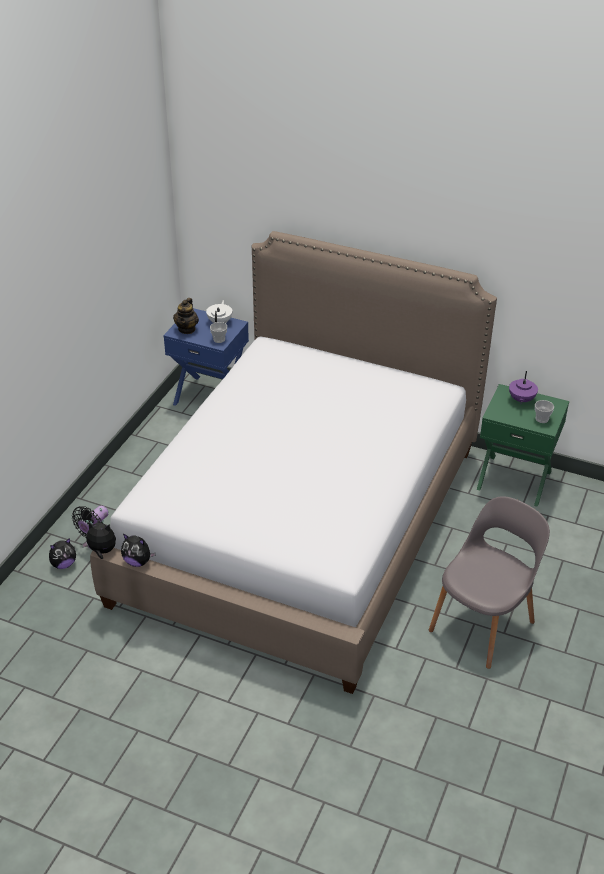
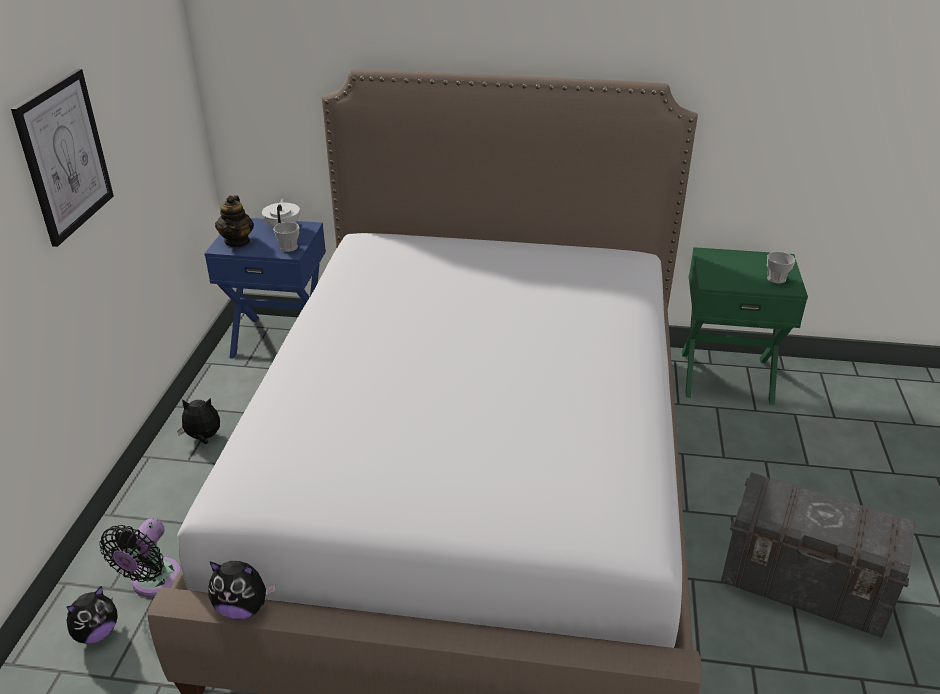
camera: 15 degrees left, 5 degrees down
(82, 289) = (64, 156): none -> picture
(102, 551) = (169, 603): plush toy -> plush toy (203, 438)
(483, 624) = (804, 587): grey chair -> grey storage box
(521, 400) = (734, 261): purple teapot -> none

